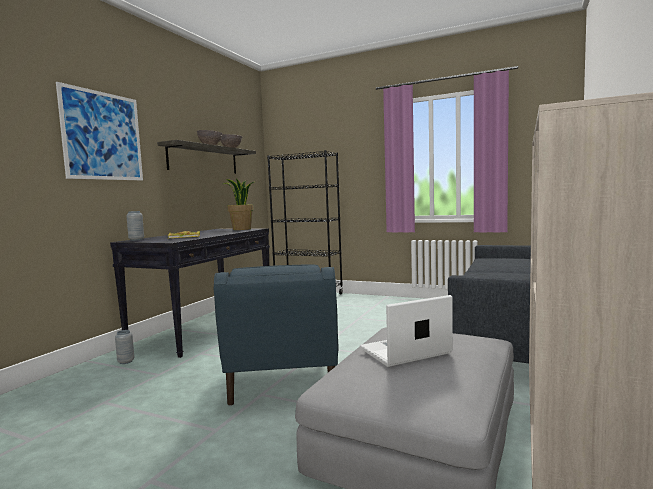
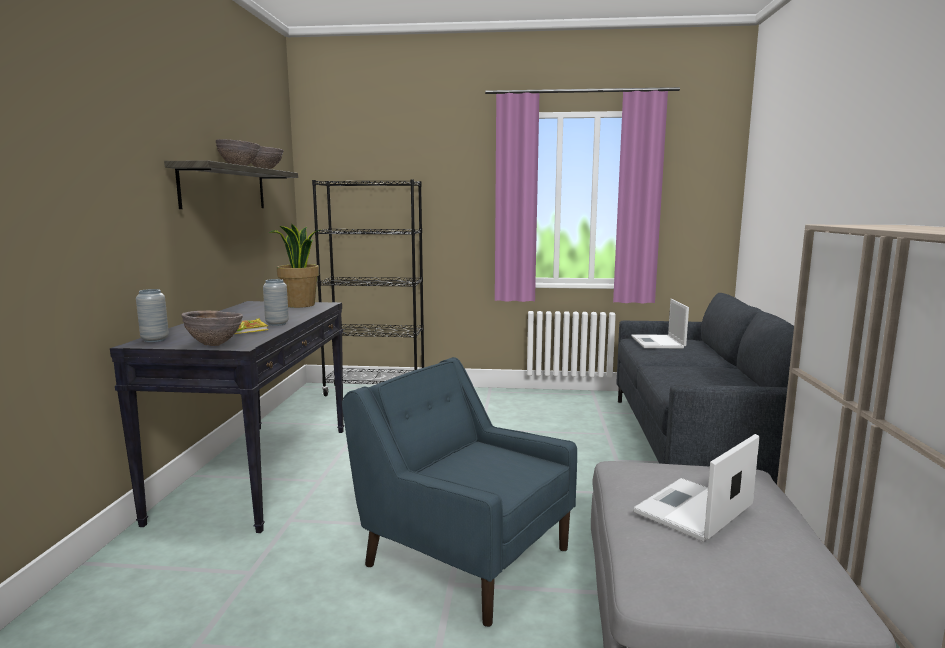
camera: 20 degrees left, 5 degrees up
(103, 136) = (87, 153): picture -> none
(126, 361) = (166, 554): grey vase -> grey vase (277, 324)
(159, 241) = (215, 345): none -> brown bowl
(283, 381) = (464, 555): blue armchair -> blue armchair turned 150 degrees clockwise
(497, 259) = (658, 342): none -> laptop

